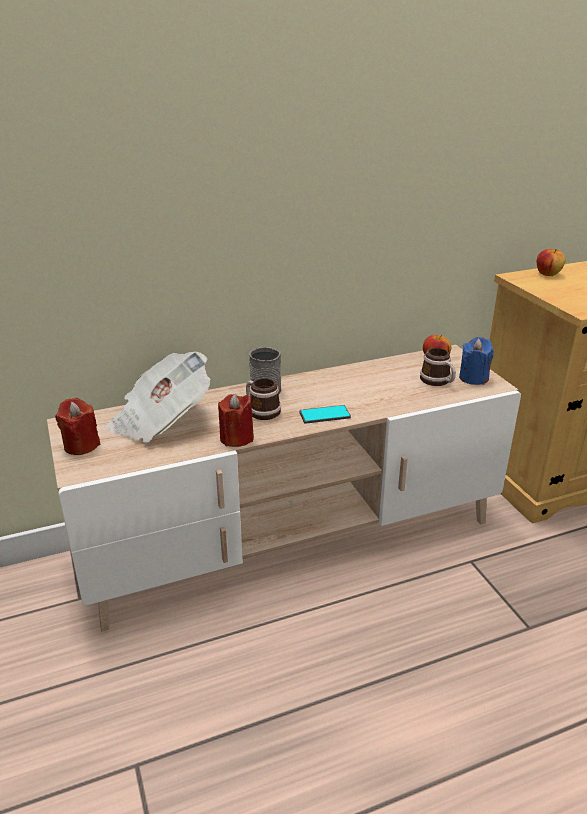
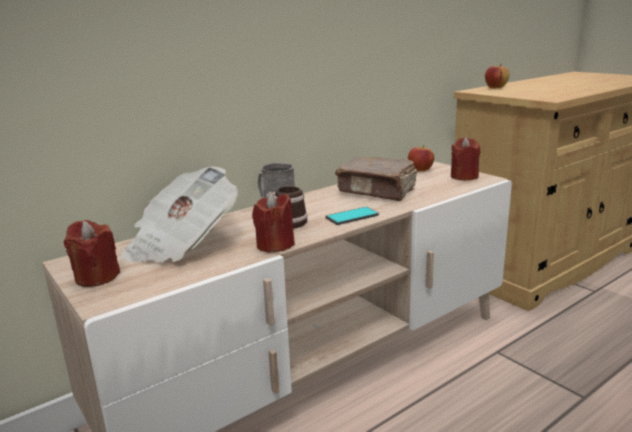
camera: 15 degrees left, 10 degrees down
(370, 384) = (377, 191): none -> brown book
(438, 381) = (436, 182): mug -> none
(473, 378) = (464, 176): blue candle -> red candle

